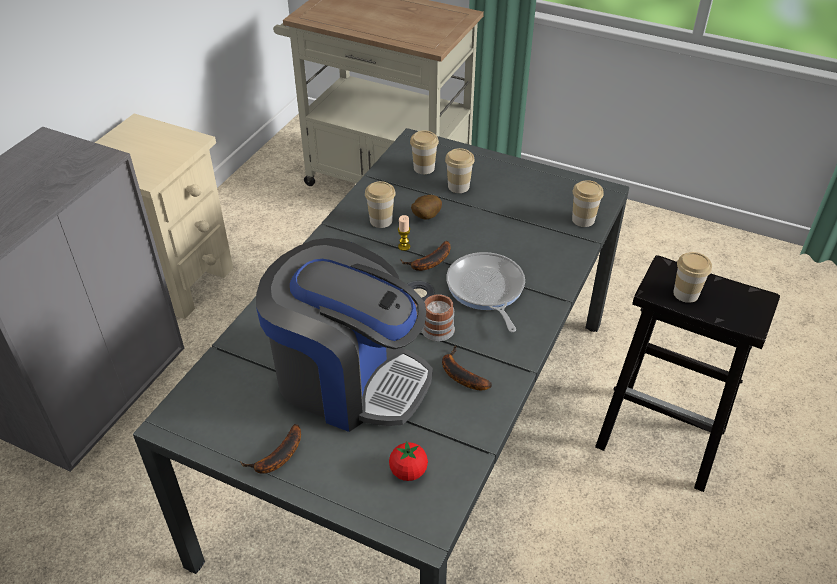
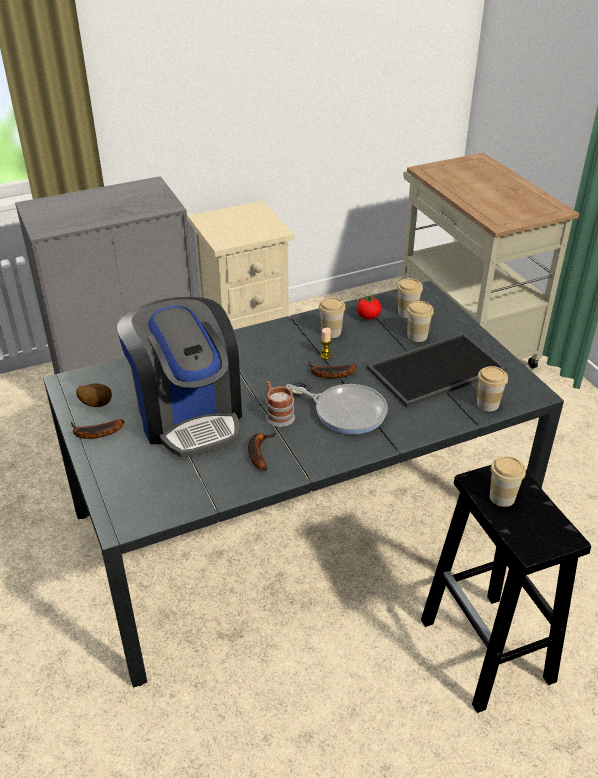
camera: 40 degrees right, 5 degrees down
(408, 471) = (154, 487): tomato -> tomato (368, 317)
(425, 217) = (365, 344): potato -> potato (96, 404)
(486, 290) = (346, 411): frying pan -> frying pan turned 90 degrees clockwise
(511, 211) = (436, 371): none -> tray

